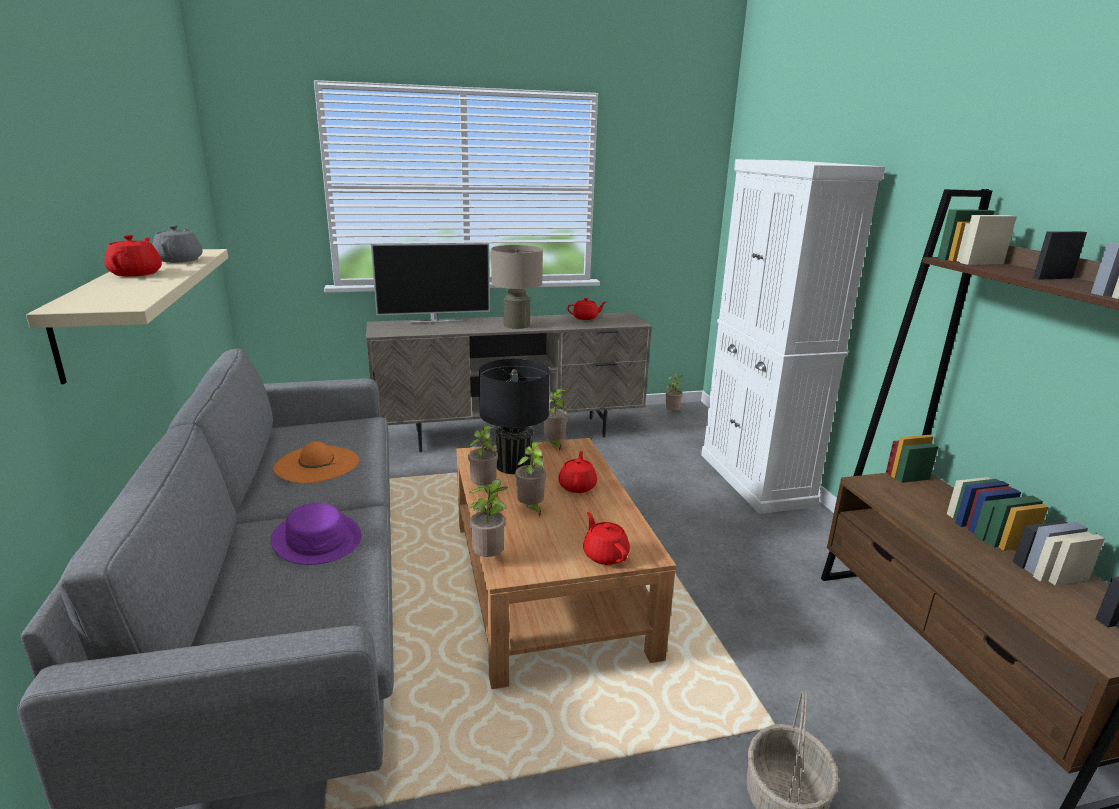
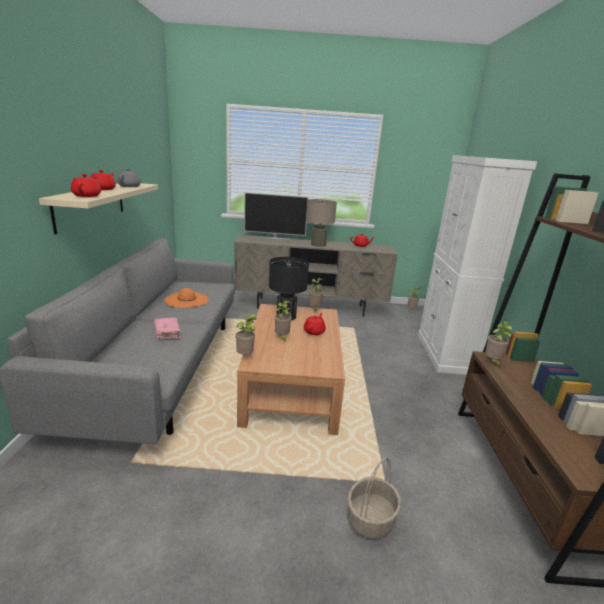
camera: 15 degrees right, 0 degrees up
(317, 539) = (167, 332): purple hat -> pink book
(483, 490) = (262, 325): potted plant -> potted plant (492, 362)
(605, 554) = (308, 366): red teapot -> red teapot (87, 195)

